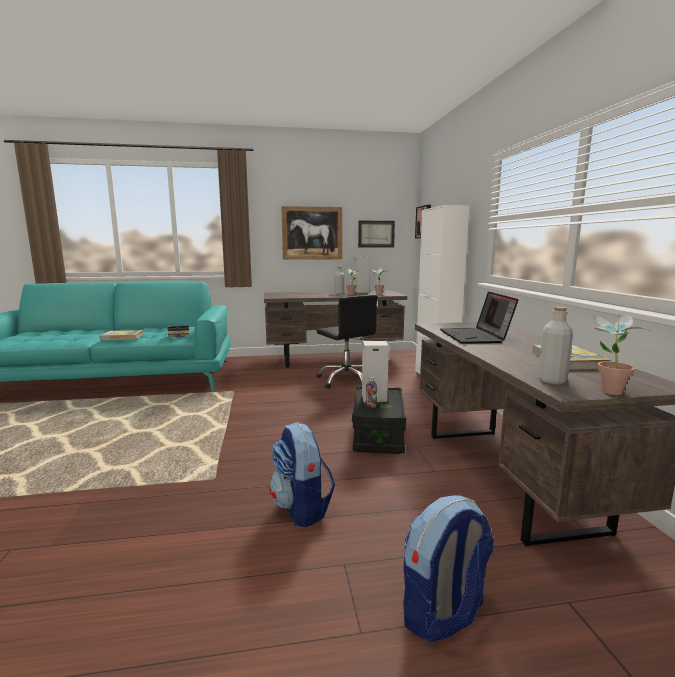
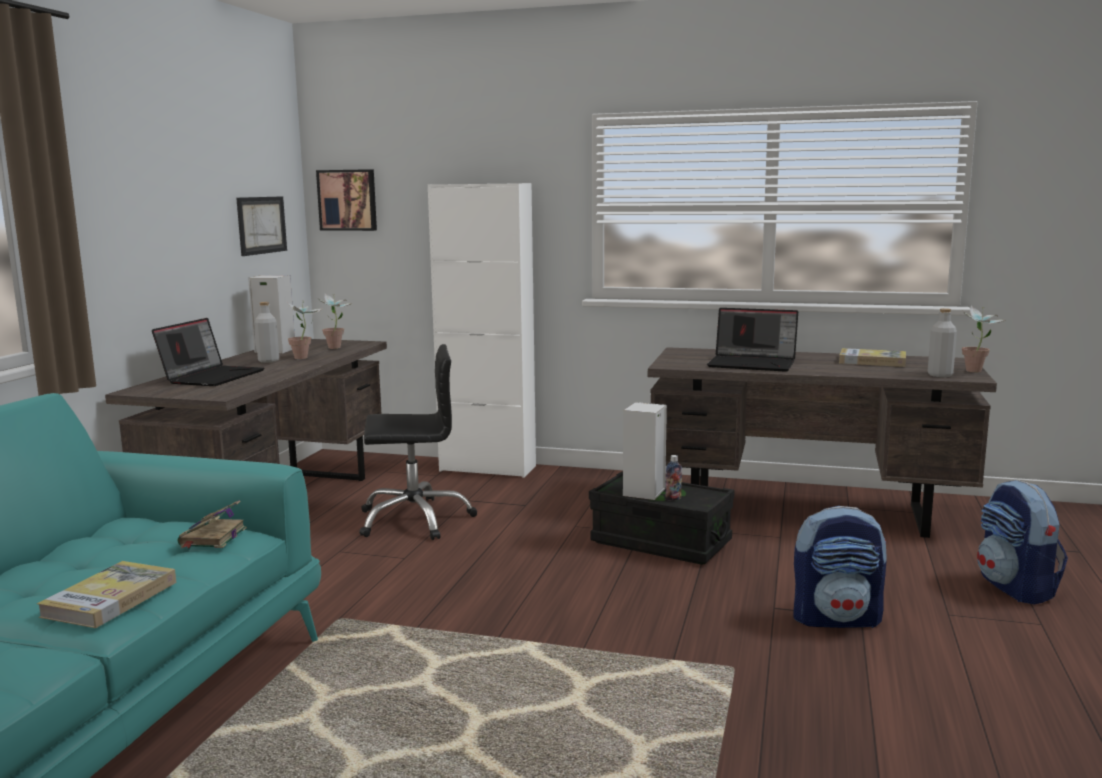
camera: 65 degrees left, 0 degrees up
(302, 294) = (212, 377): none -> laptop
(312, 233) = (171, 231): picture -> none

